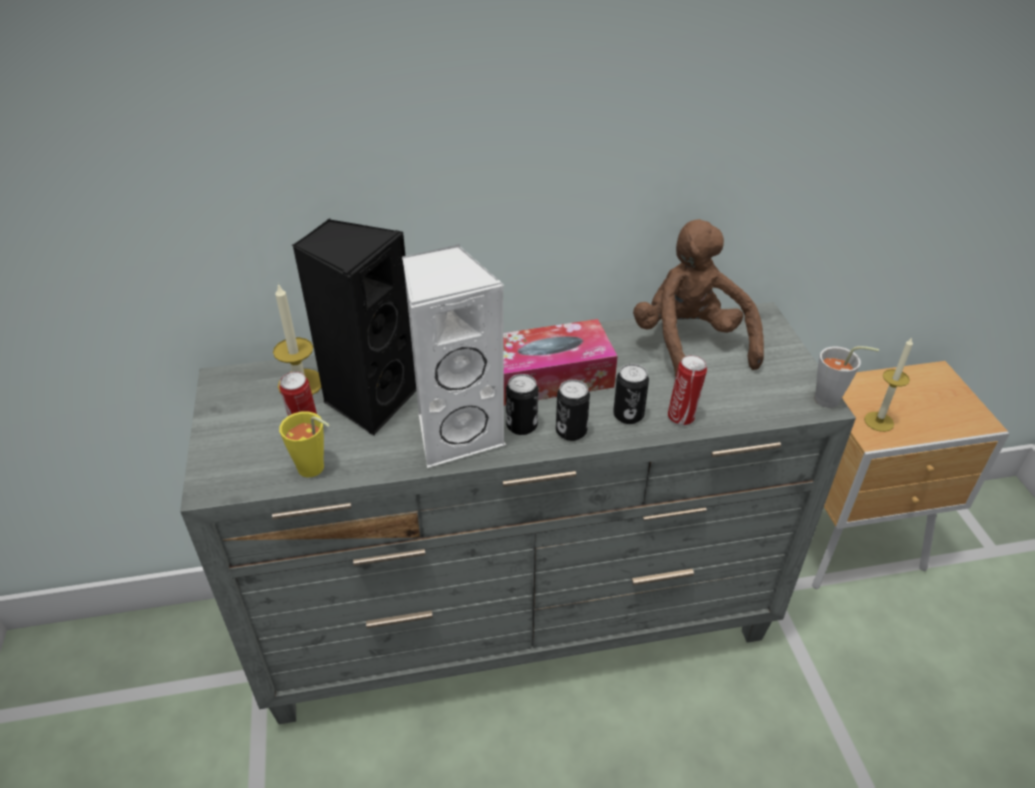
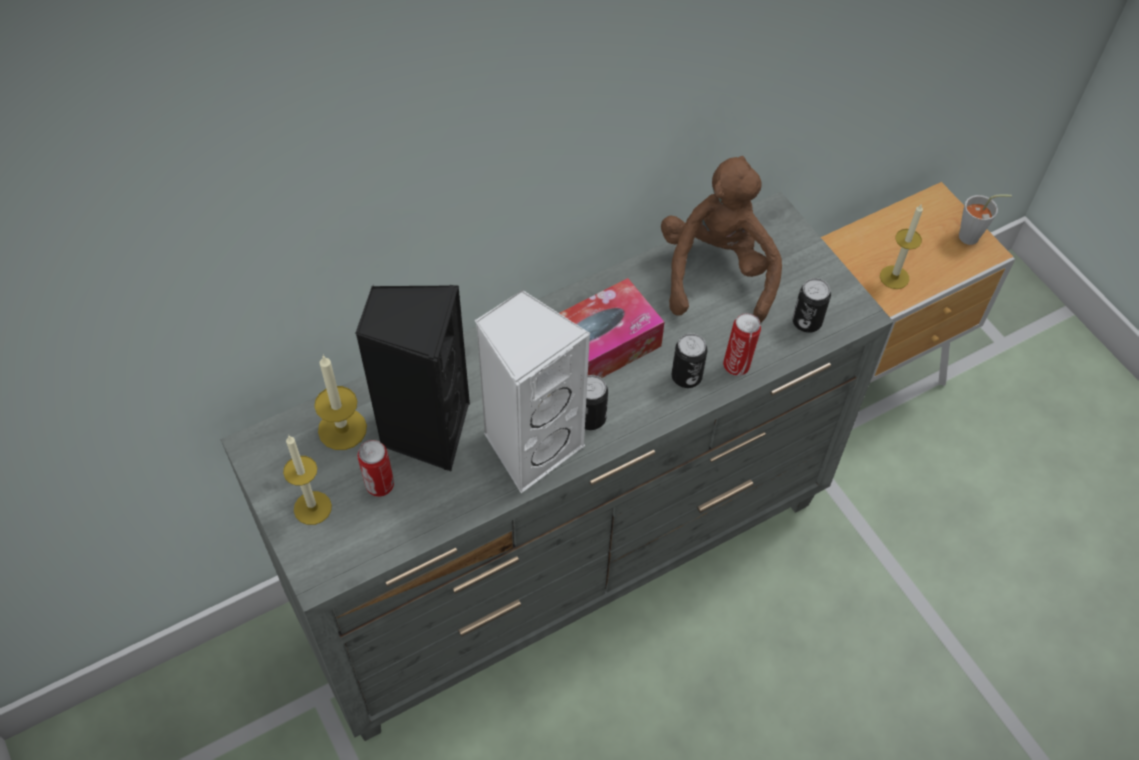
camera: 20 degrees left, 15 degrees up
(239, 434) = (312, 508): none -> candle
(315, 470) = (413, 528): yellow cup -> none
(571, 431) = (640, 411): can -> can (806, 322)
(690, 345) = (716, 272): brown plush toy -> brown plush toy turned 45 degrees clockwise
(833, 401) = (868, 307): grey cup -> grey cup (973, 237)

